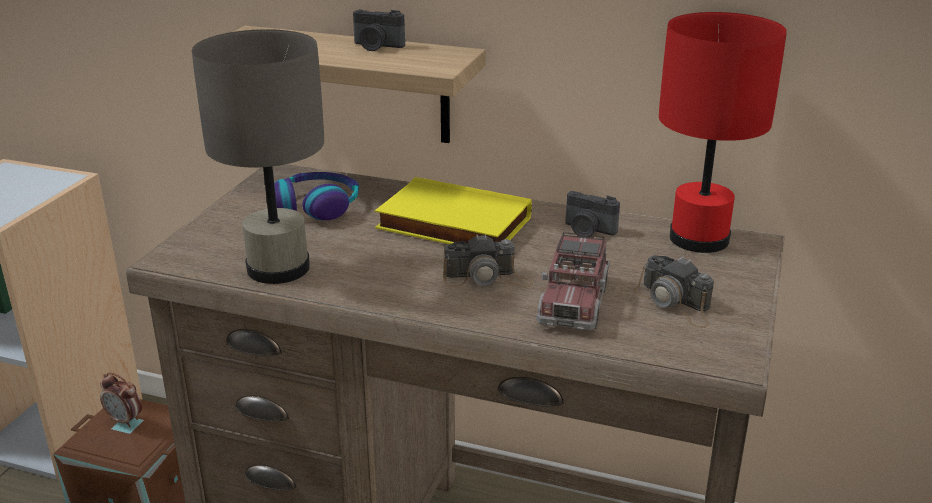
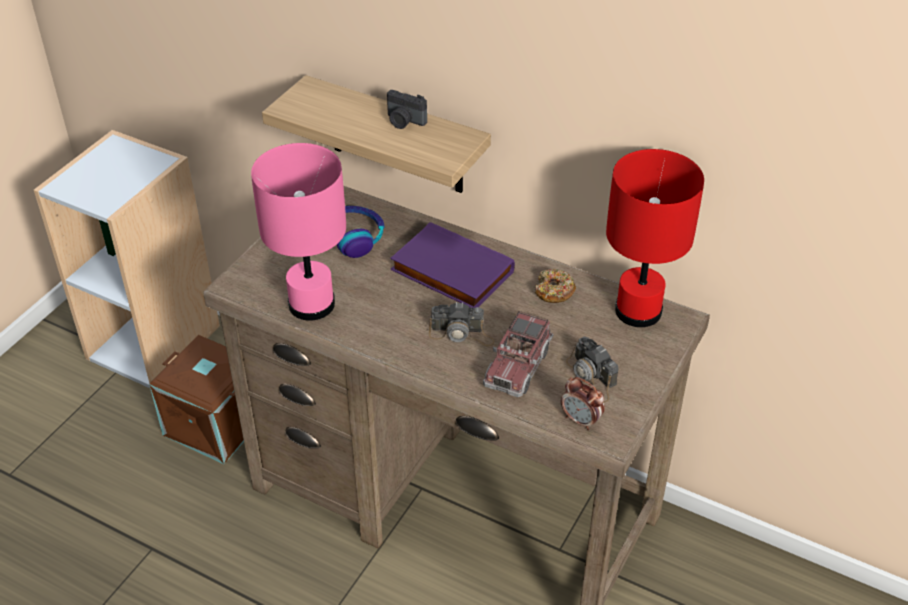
camera: 10 degrees right, 15 degrees up
(125, 420) = (202, 363): alarm clock -> alarm clock (581, 420)
(278, 267) = (312, 304): grey table lamp -> pink table lamp
(451, 225) = (450, 272): yellow book -> purple book
(588, 231) = (554, 291): camera -> donut

